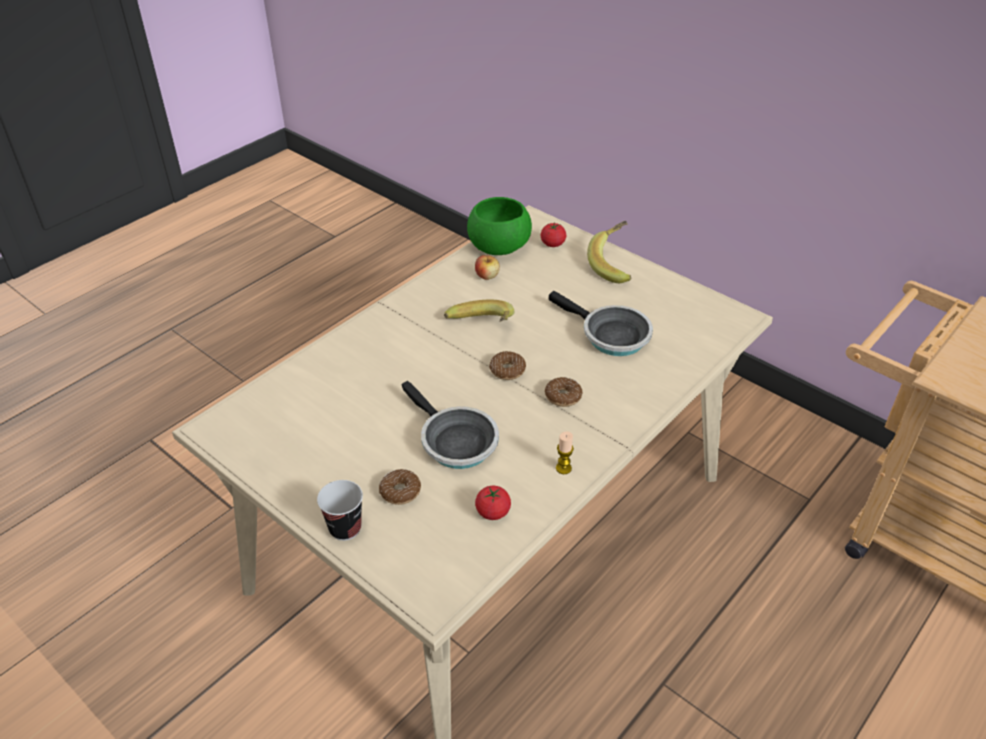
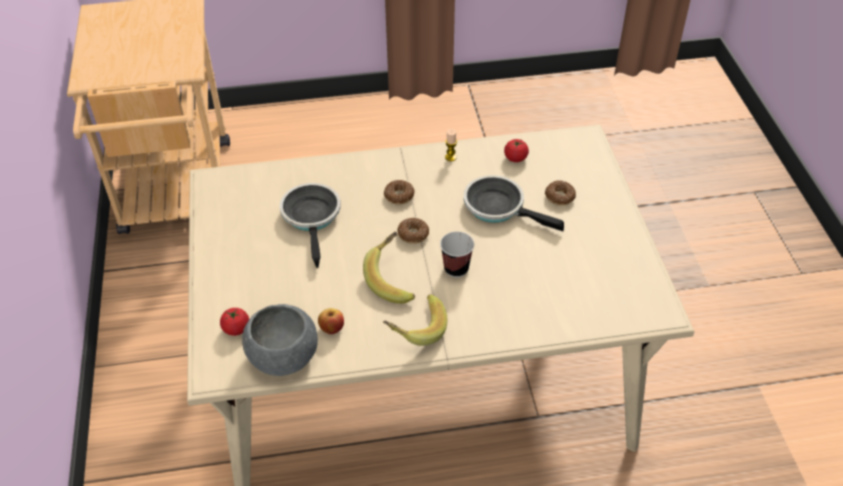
camera: 140 degrees left, 5 degrees up
(345, 528) = (609, 194): cup -> cup (456, 268)
(454, 441) = (499, 207): frying pan -> frying pan turned 60 degrees counterclockwise
(498, 246) = (283, 357): green bowl -> grey bowl
(615, 265) = (221, 273): banana -> banana (415, 328)

